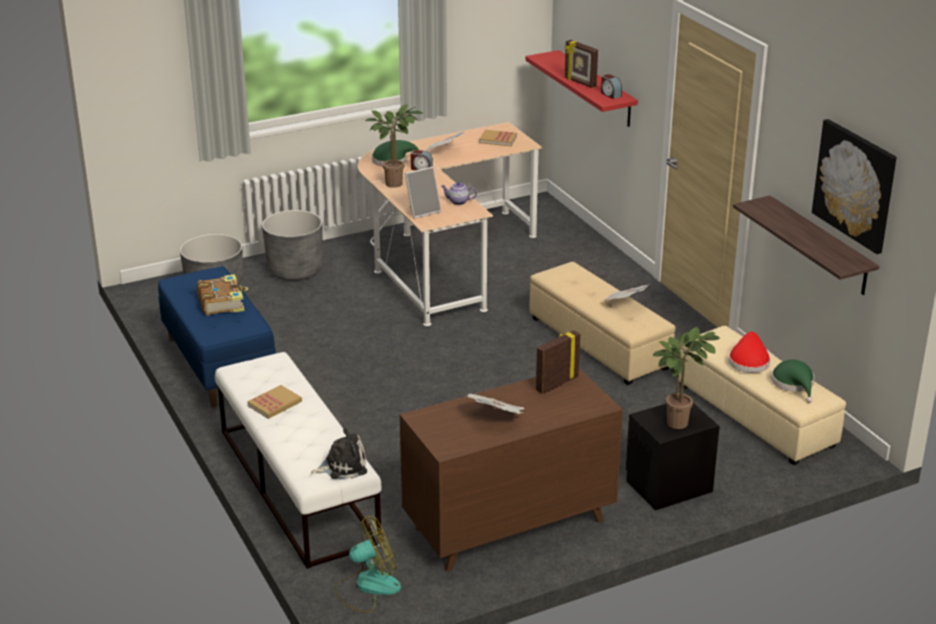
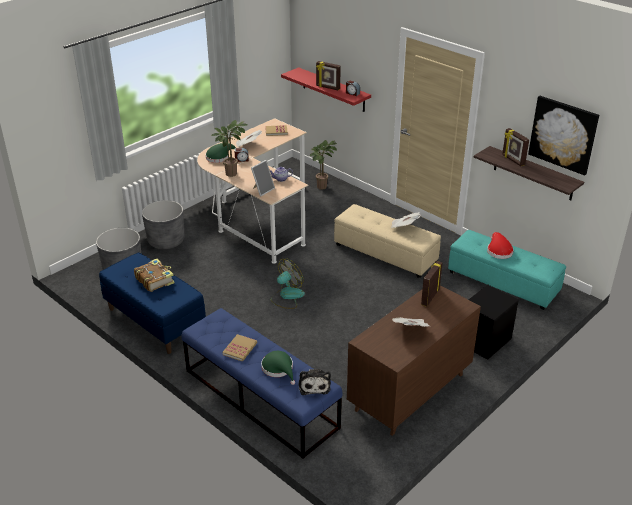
camera: 20 degrees left, 5 degrees up
(297, 485) = (260, 398): white bench -> blue bench
(342, 466) = (314, 385): plush toy -> plush toy turned 120 degrees clockwise
(367, 587) = (350, 461): fan -> fan (287, 296)
(679, 421) = (494, 301): potted plant -> potted plant (322, 186)
(754, 416) = (502, 282): beige ottoman -> turquoise ottoman
(789, 219) = (513, 160): none -> picture frame
(794, 384) = (533, 260): green hat -> green hat (279, 369)

